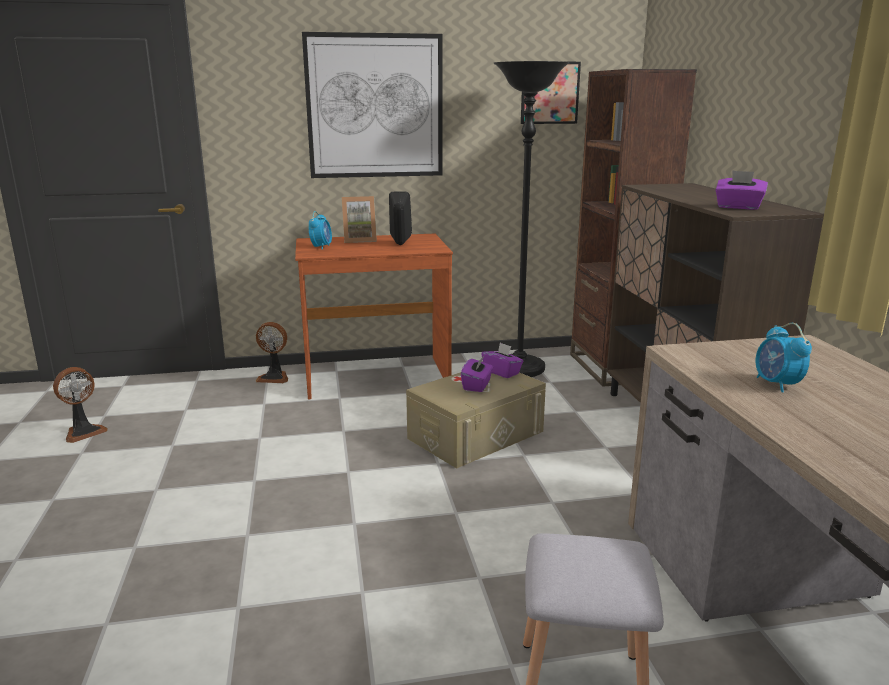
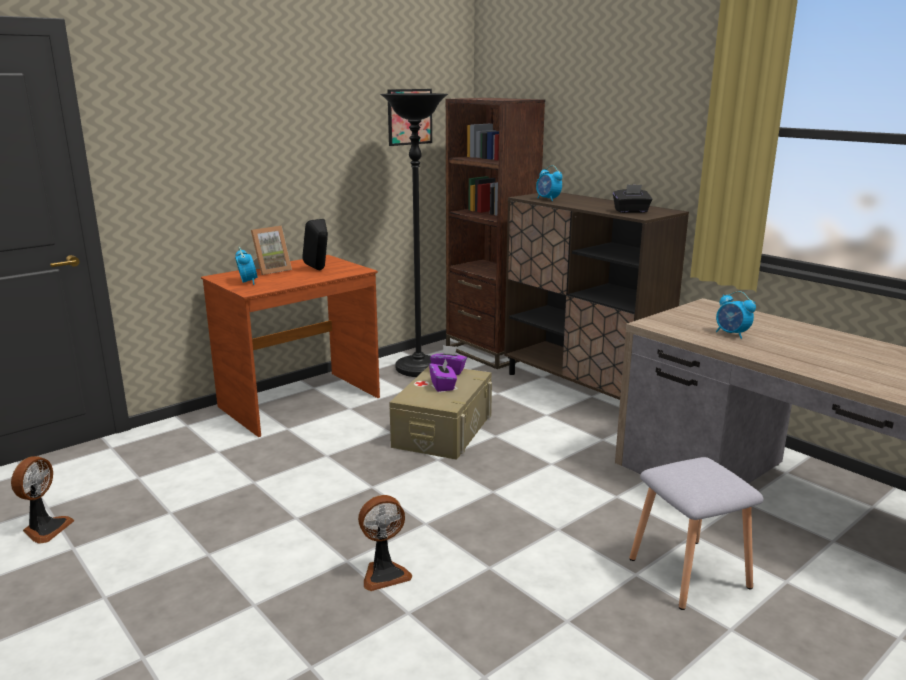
camera: 30 degrees left, 0 degrees up
(274, 377) = (197, 425): fan -> fan (384, 574)
(375, 107) = (265, 137): picture -> none
(663, 189) = (548, 199): none -> alarm clock
(738, 207) = (631, 211): purple tissue box -> black tissue box

